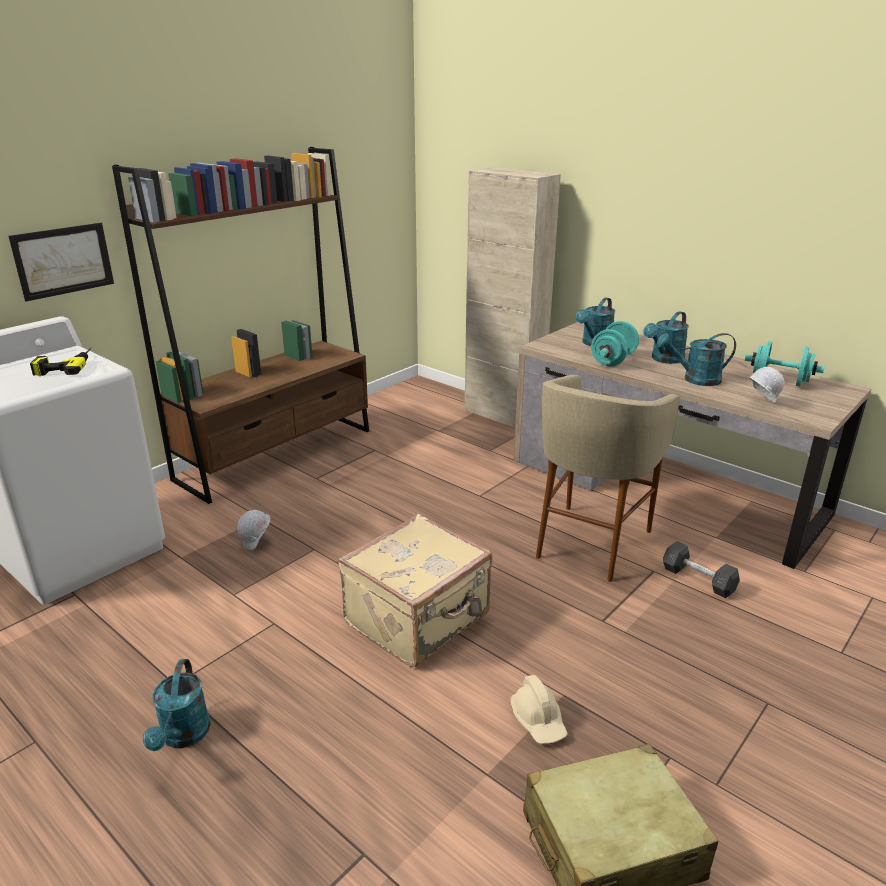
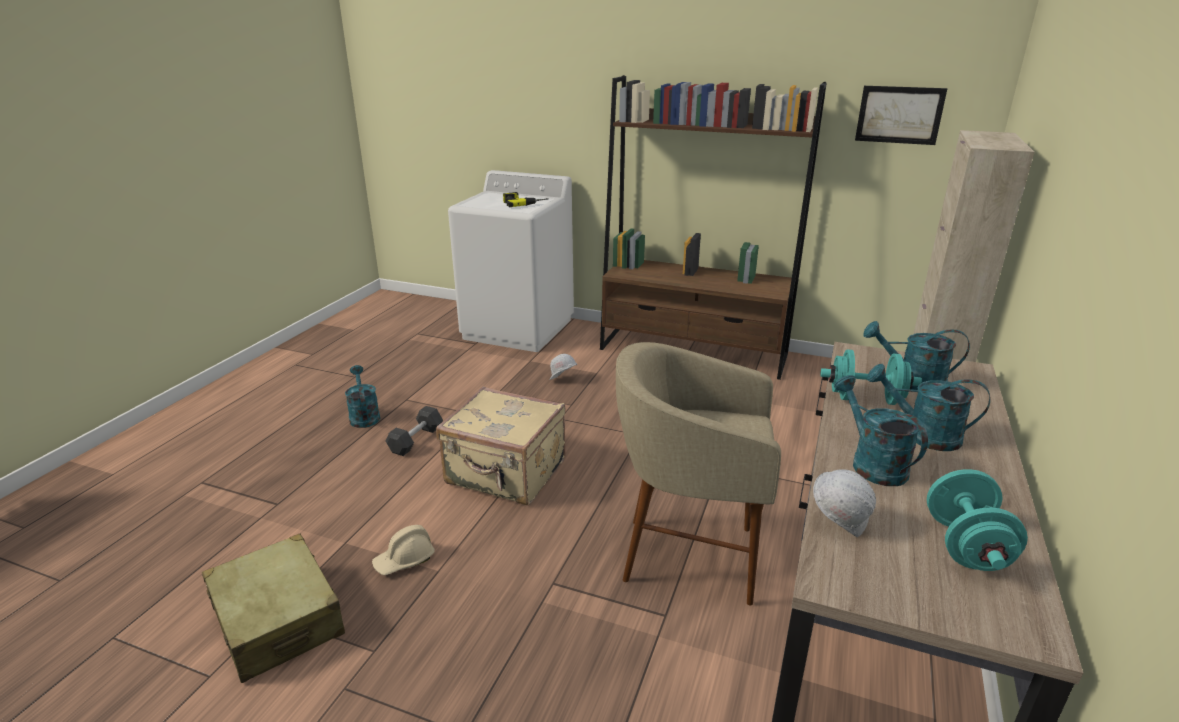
camera: 70 degrees right, 0 degrees up
(63, 260) = (581, 139): picture -> picture (899, 115)
(183, 737) = (364, 416): turquoise watering can -> turquoise watering can turned 90 degrees clockwise
(698, 579) = (672, 659): grey dumbbell -> grey dumbbell (416, 440)

